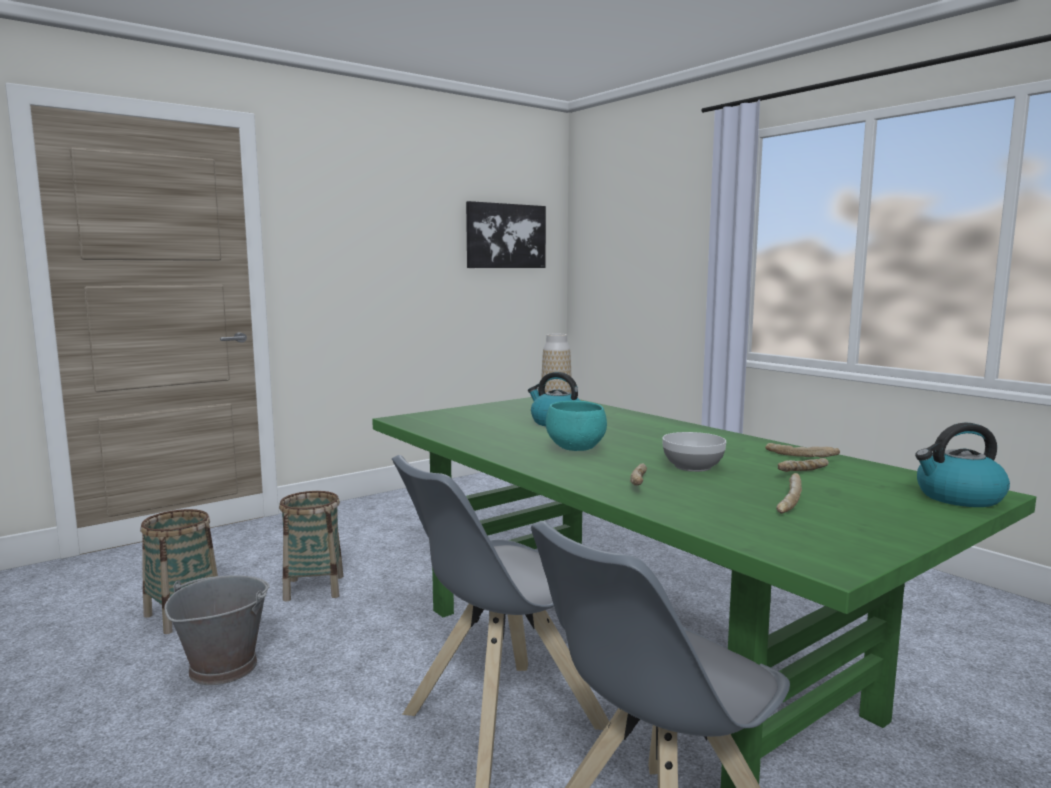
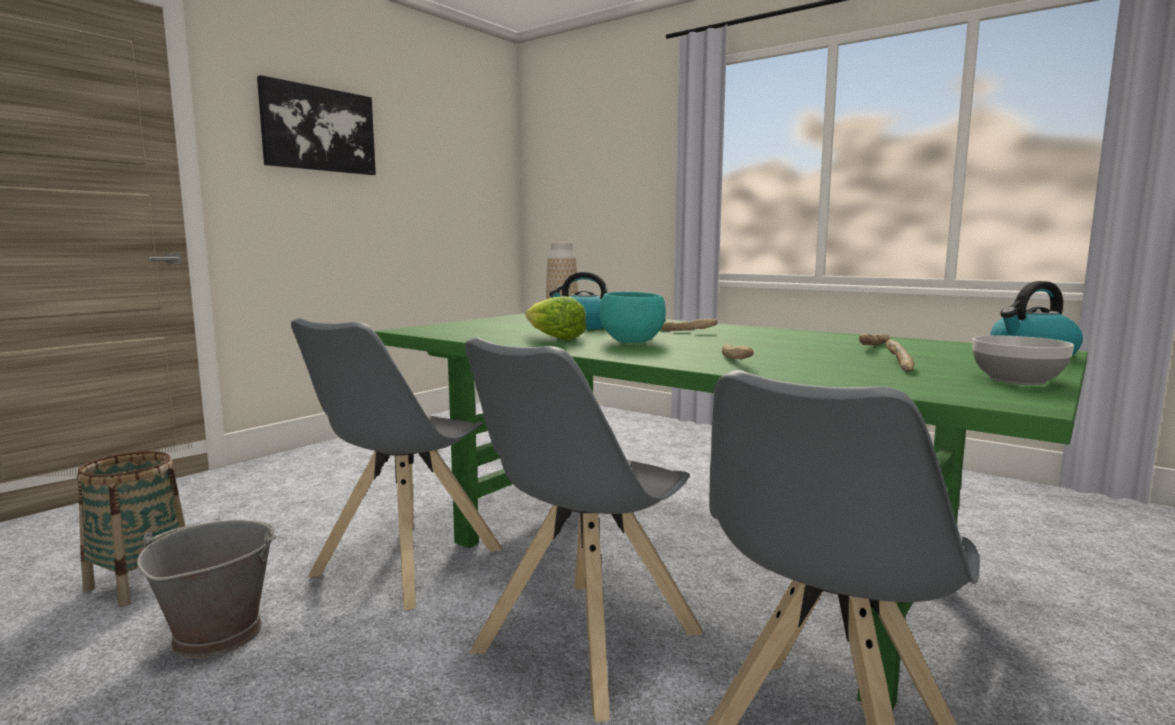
camera: 15 degrees left, 0 degrees up
(314, 588) = (302, 535): basket -> none
(383, 626) = (404, 565): none -> grey chair
(505, 236) = (461, 164): picture -> picture (318, 129)
(512, 439) = (553, 338): none -> lettuce
(692, 466) = (766, 348): bowl -> bowl (1015, 379)
(800, 457) = (852, 338): bread -> bread (683, 331)

